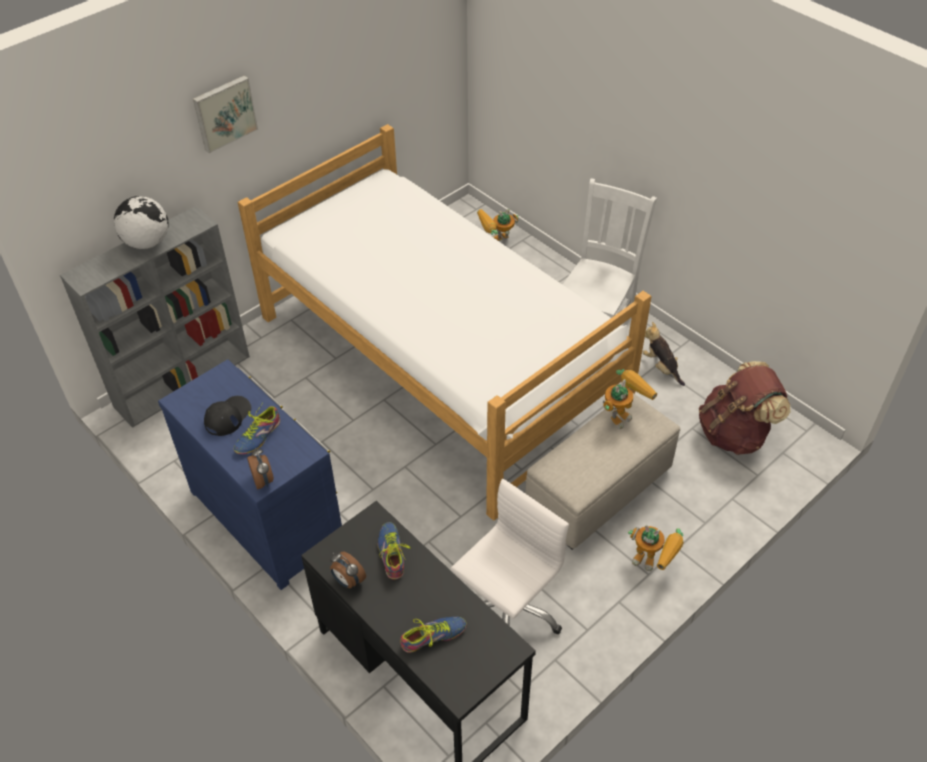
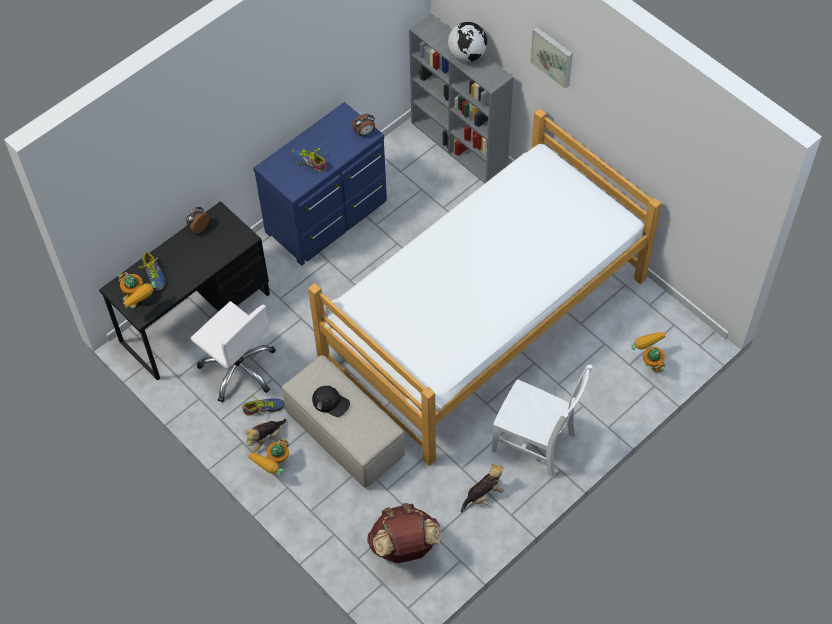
camera: 90 degrees right, 10 degrees up
(228, 416) = (328, 142): black cap -> black cap (331, 402)
(263, 480) = (270, 169): alarm clock -> alarm clock (365, 133)
(391, 553) = (217, 249): shoe -> shoe (264, 408)
(611, 575) = (266, 438): none -> plush toy
(622, 413) = (375, 421): toy robot -> toy robot (139, 303)

